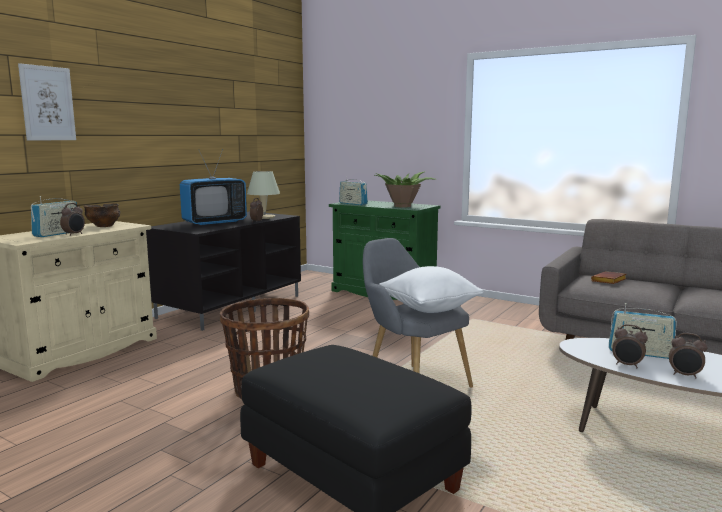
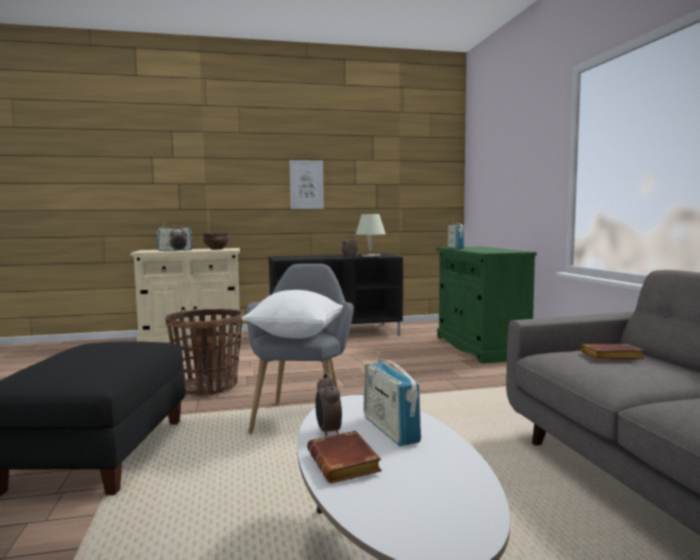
camera: 45 degrees right, 5 degrees down
(47, 103) = (196, 161): picture -> picture (306, 184)
(214, 222) = (319, 256): television -> none
(403, 206) = (489, 250): potted plant -> none
(685, 375) = (346, 464): alarm clock -> brown book

